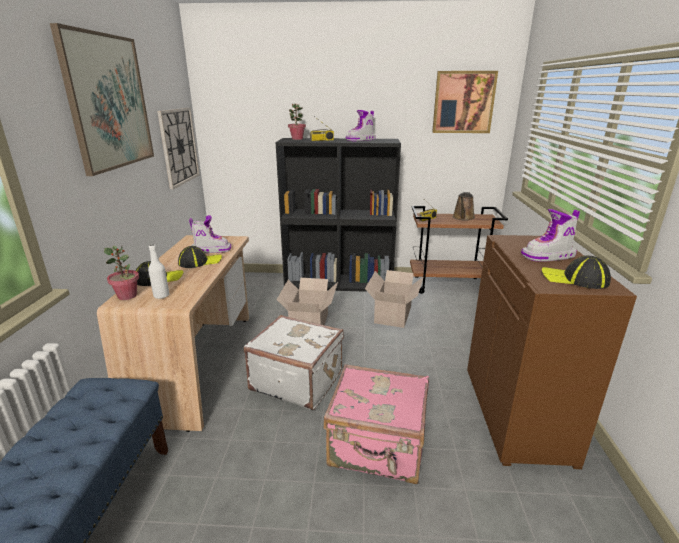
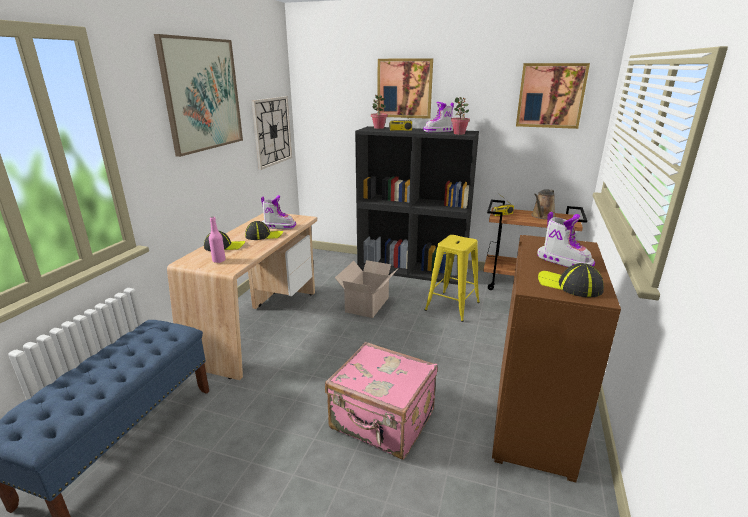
camera: 15 degrees right, 0 degrees up
(127, 296) = (194, 258): potted plant -> potted plant (459, 133)
(161, 296) = (219, 260): white bottle -> pink bottle
(297, 380) = (335, 352): white suitcase -> none
(320, 97) = (404, 88): none -> picture
(393, 314) = (452, 306): cardboard box -> yellow stool
(548, 256) = (564, 261): boot -> boot turned 135 degrees counterclockwise

